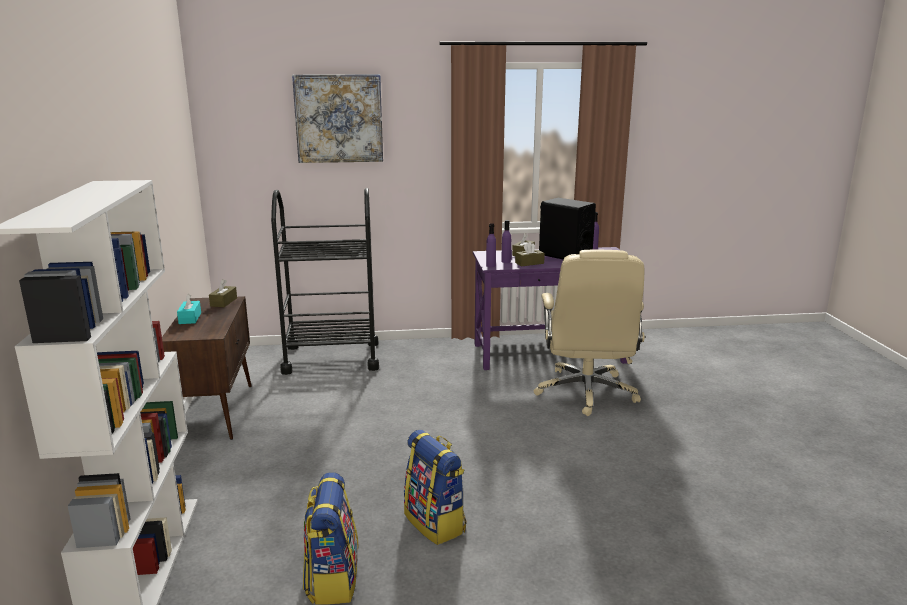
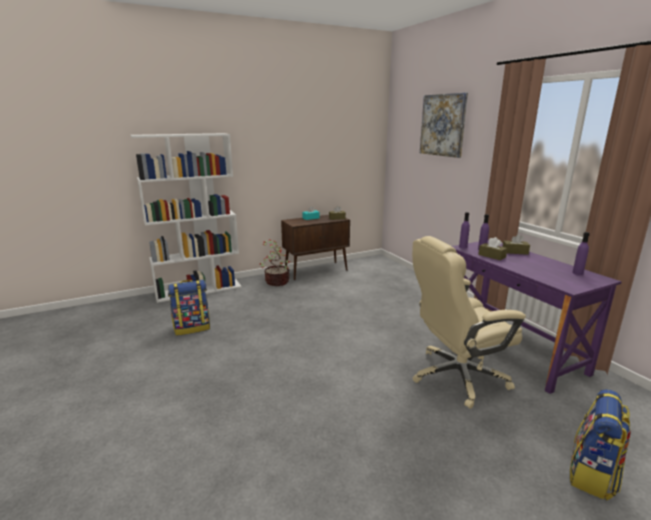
camera: 70 degrees right, 0 degrees up
(218, 458) = (276, 282): none -> potted plant
(331, 358) = (401, 279): black cart -> none
(436, 523) = (243, 344): backpack -> backpack (592, 475)
(565, 255) = (540, 264): black speaker -> none

